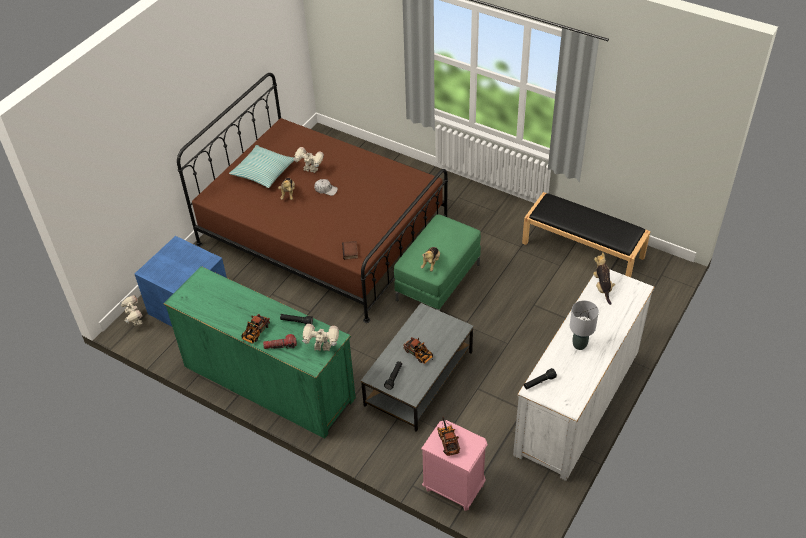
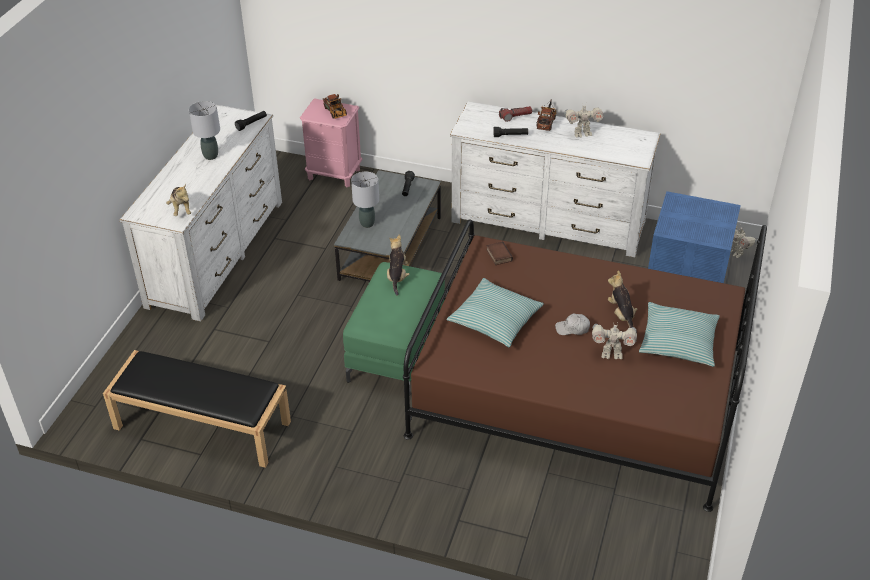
camera: 165 degrees right, 5 degrees down
(268, 382) = (548, 222): green dresser -> white dresser
(322, 348) = (472, 120): toy robot -> toy robot (582, 133)
(374, 203) = (495, 319): none -> pillow
(419, 355) = (386, 209): toy truck -> none
(440, 342) = (367, 223): none -> grey table lamp

